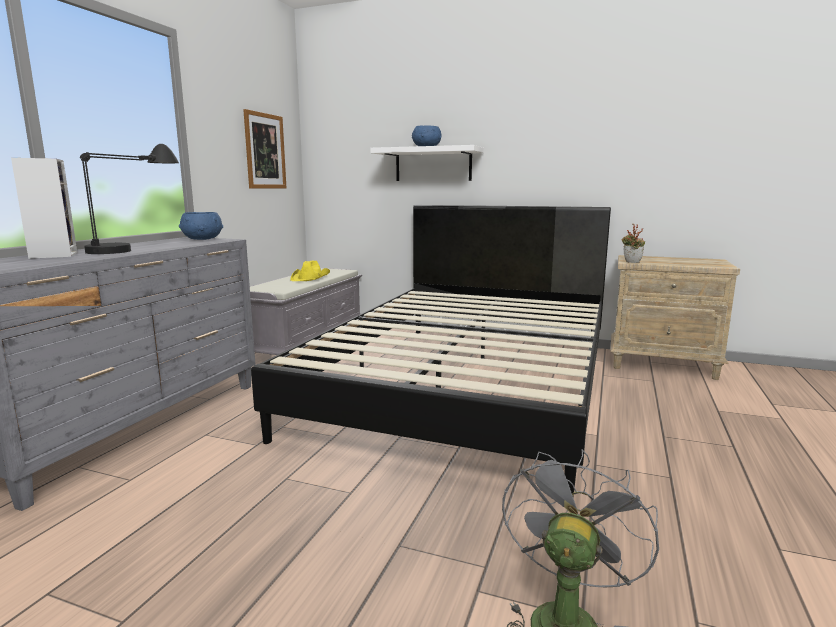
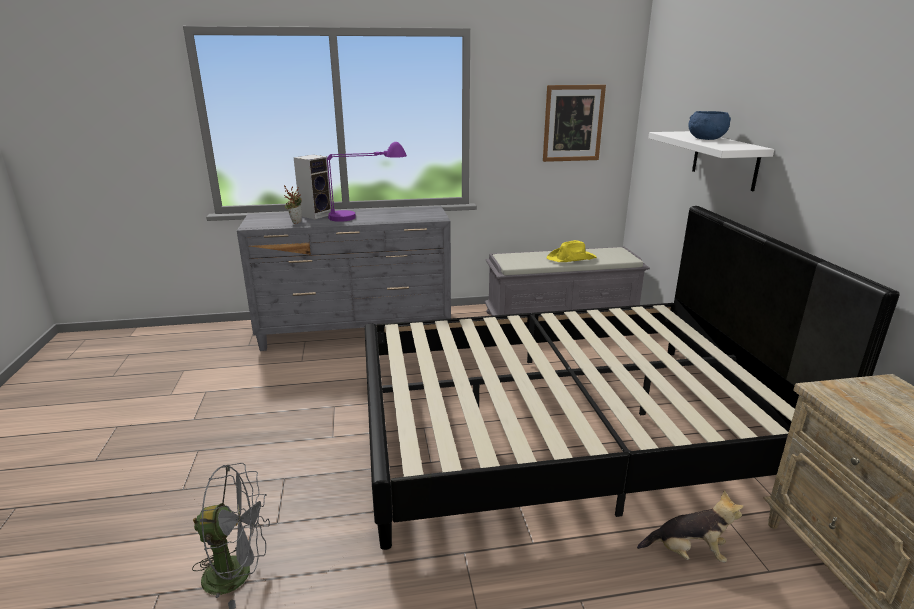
camera: 60 degrees right, 10 degrees up
(137, 248) = (366, 216): black table lamp -> purple table lamp
(202, 239) = (431, 213): blue bowl -> none
(630, 262) = (818, 391): potted plant -> potted plant (295, 222)
(630, 393) = (688, 552): none -> plush toy

